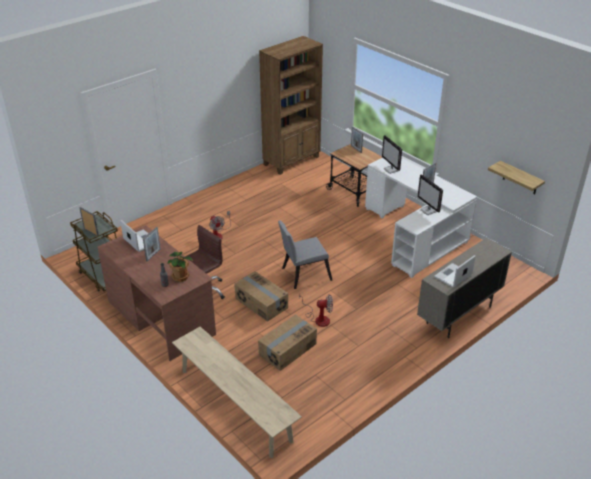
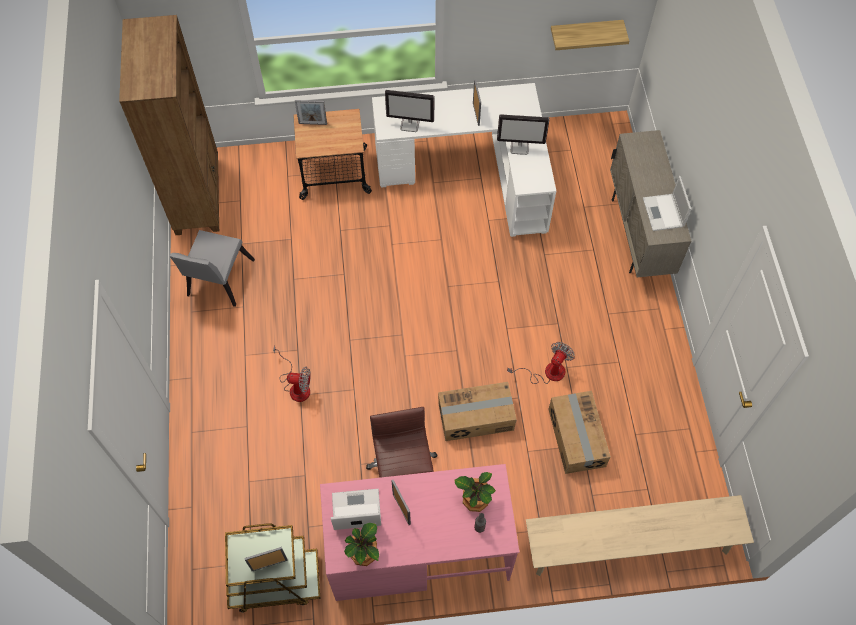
camera: 55 degrees left, 25 degrees up
(118, 253) = (364, 553): none -> potted plant
(161, 317) = (418, 549): brown desk -> pink desk
(303, 274) = (456, 338): grey chair -> grey chair (218, 281)

